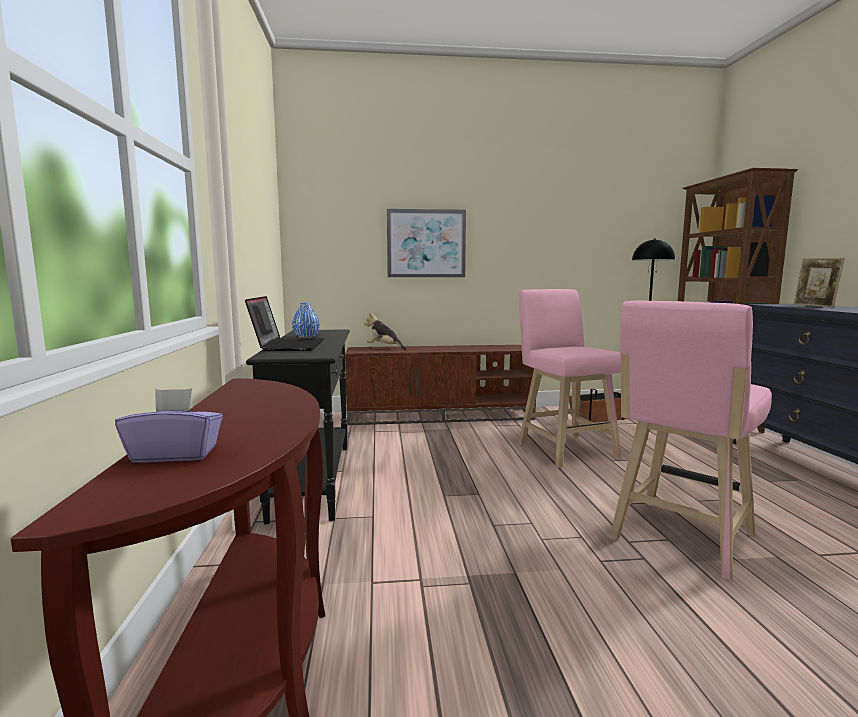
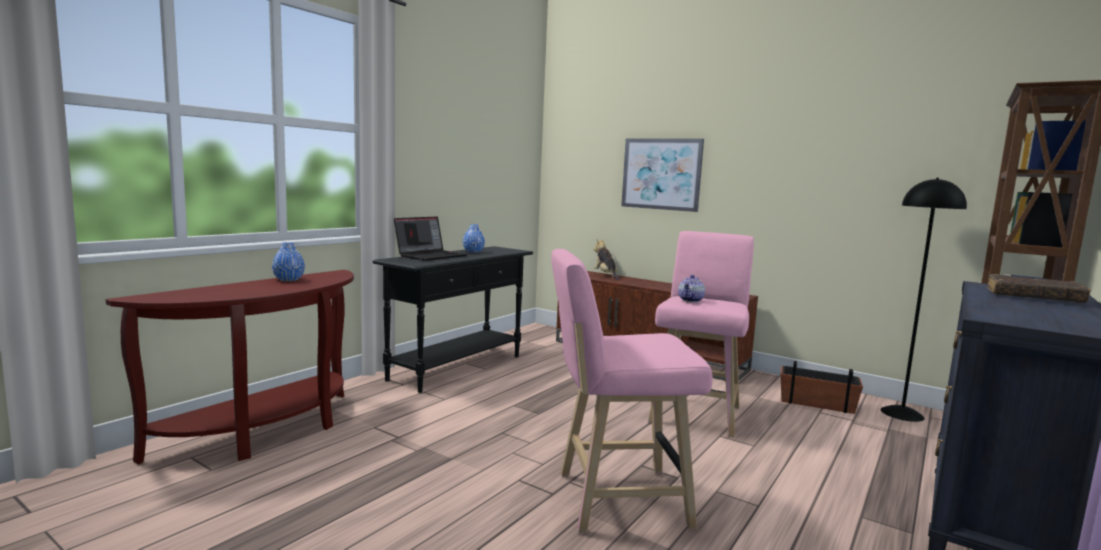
camera: 40 degrees right, 0 degrees up
(175, 454) = (202, 291): purple tissue box -> none
(228, 404) = (289, 279): none -> blue vase
(572, 349) = (691, 300): none -> teapot
(814, 306) = (1033, 297): picture frame -> brown book

